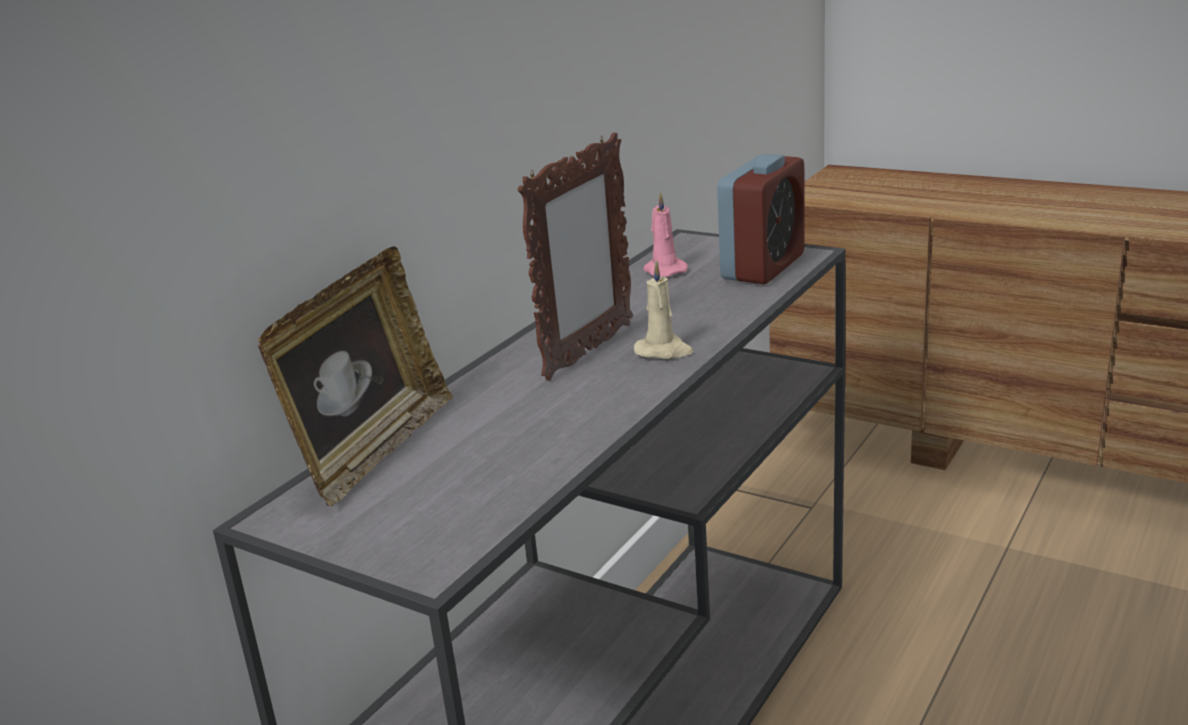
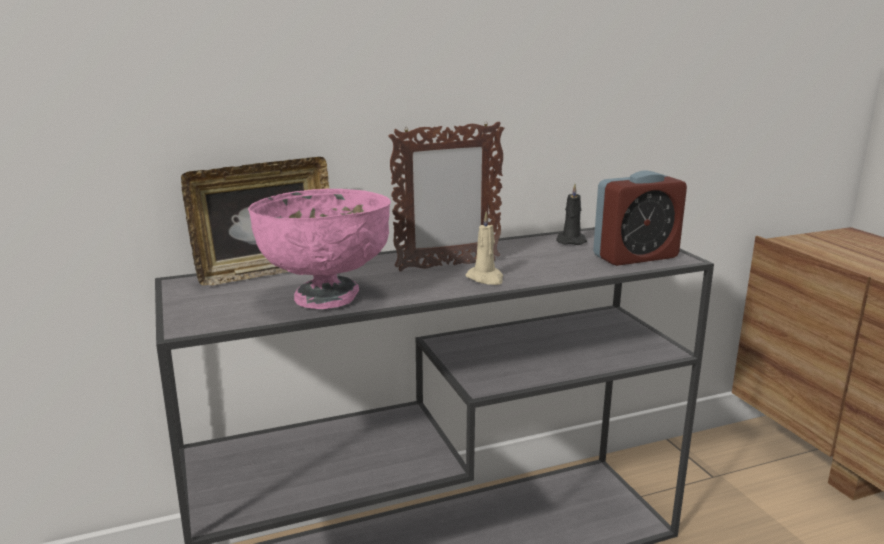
camera: 35 degrees right, 5 degrees down
(528, 449) = (326, 296): none -> pink bowl
(663, 270) = (571, 241): pink candle -> black candle

